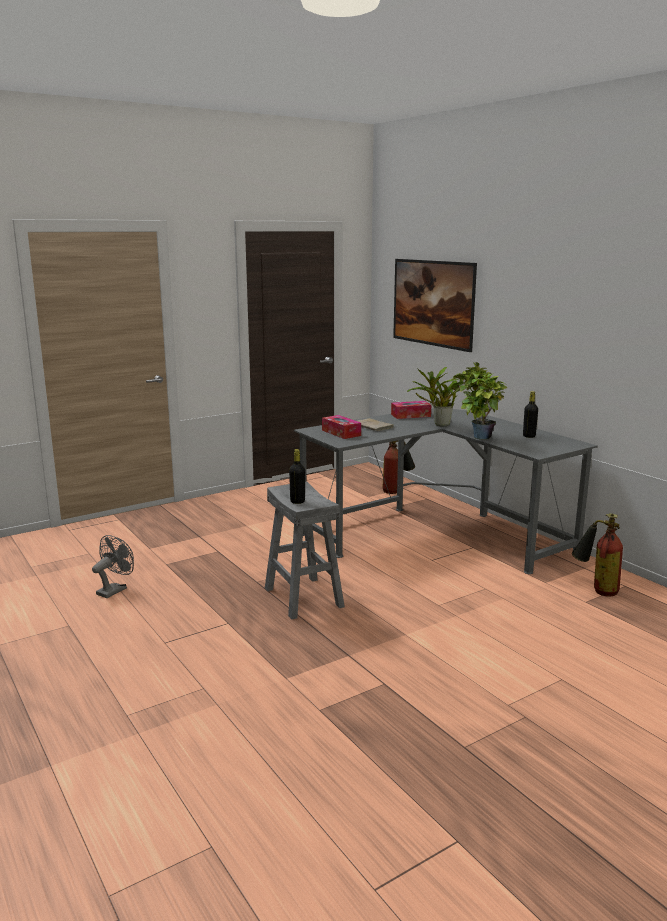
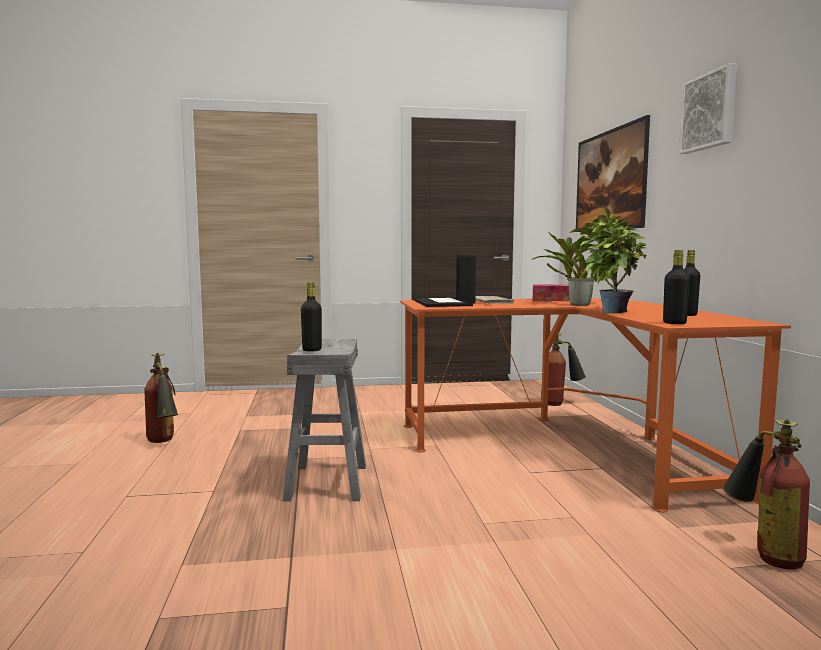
camera: 25 degrees right, 10 degrees down
(115, 590) = (163, 442): grey fan -> fire extinguisher
(341, 433) = (444, 303): tissue box -> laptop
(437, 532) = (568, 446): grey desk -> orange desk
(534, 281) = (710, 111): none -> picture
(536, 451) = (674, 323): none -> black bottle

